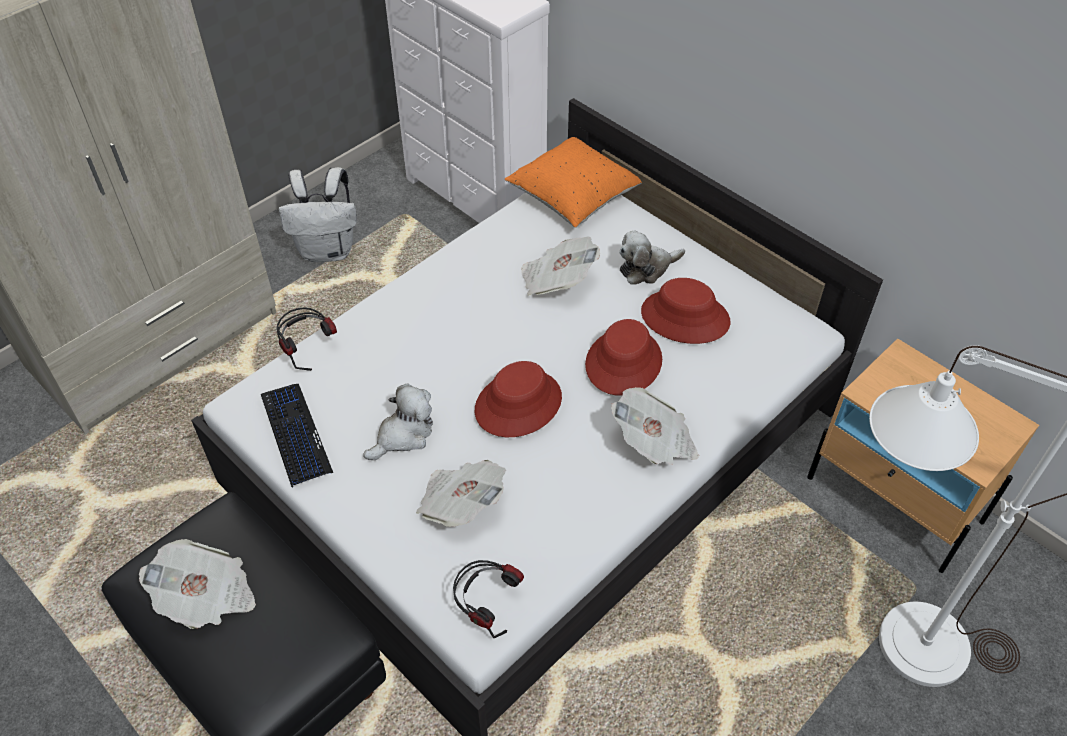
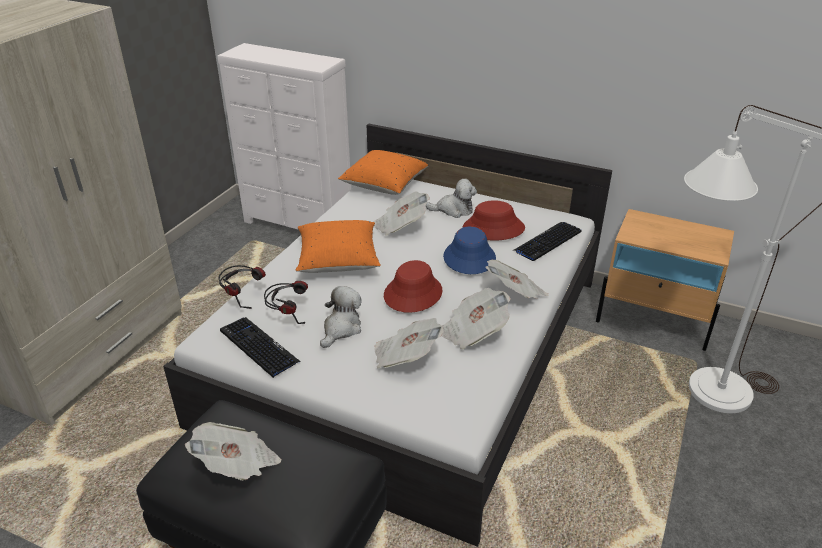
camera: 20 degrees left, 15 degrees down
(328, 250) = (205, 271): white backpack -> none
(450, 319) = (338, 260): none -> orange pillow
(487, 607) = (459, 411): headphones -> headphones (288, 316)
(565, 490) = (473, 332): none -> newspaper
(623, 362) = (469, 258): red hat -> blue hat
(646, 268) = (453, 210): plush toy -> plush toy turned 135 degrees counterclockwise
(749, 362) = (547, 242): none -> keyboard

